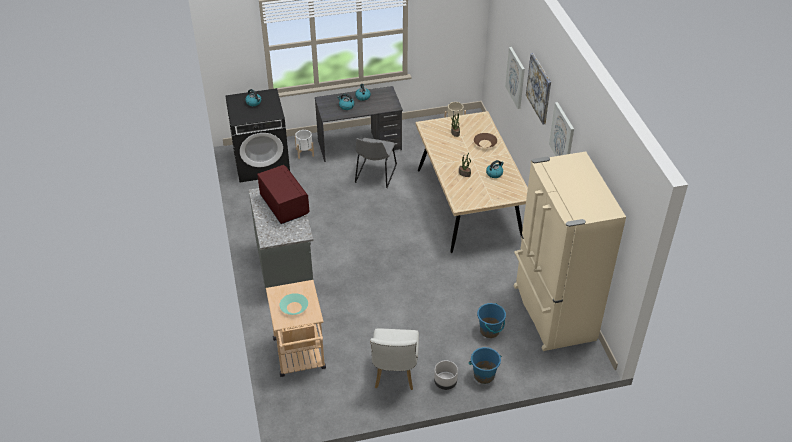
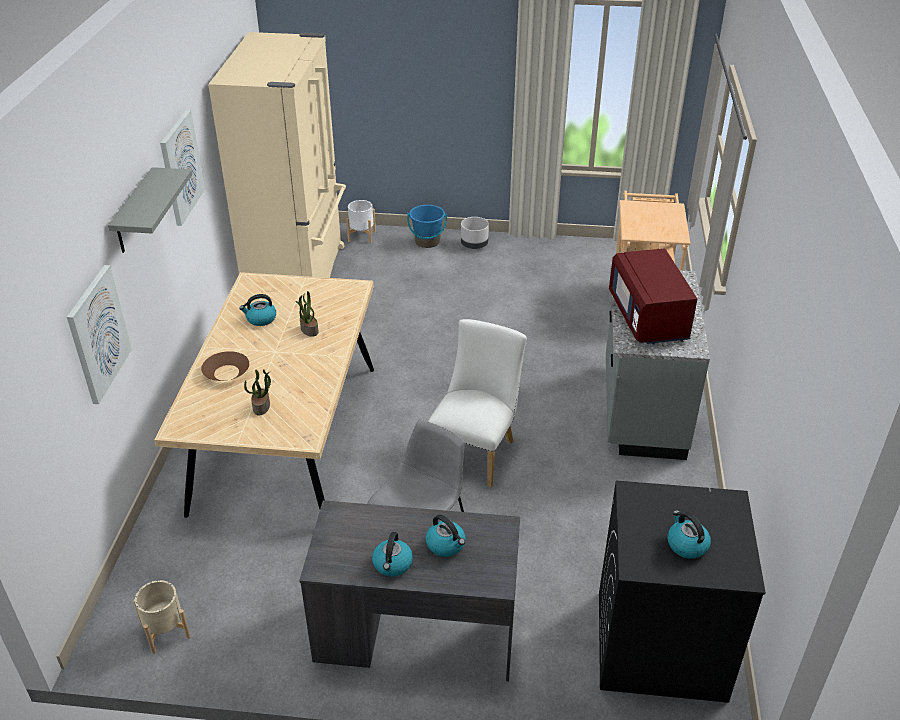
camera: 160 degrees left, 5 degrees down
(294, 307) = (654, 216): turquoise bowl -> none
(304, 152) = (551, 648): white planter -> white planter (362, 236)
(394, 375) = (529, 262): white chair -> white chair (476, 451)
(490, 331) = (389, 275): blue bucket -> none
(539, 88) = (134, 212): picture -> grey shelf

